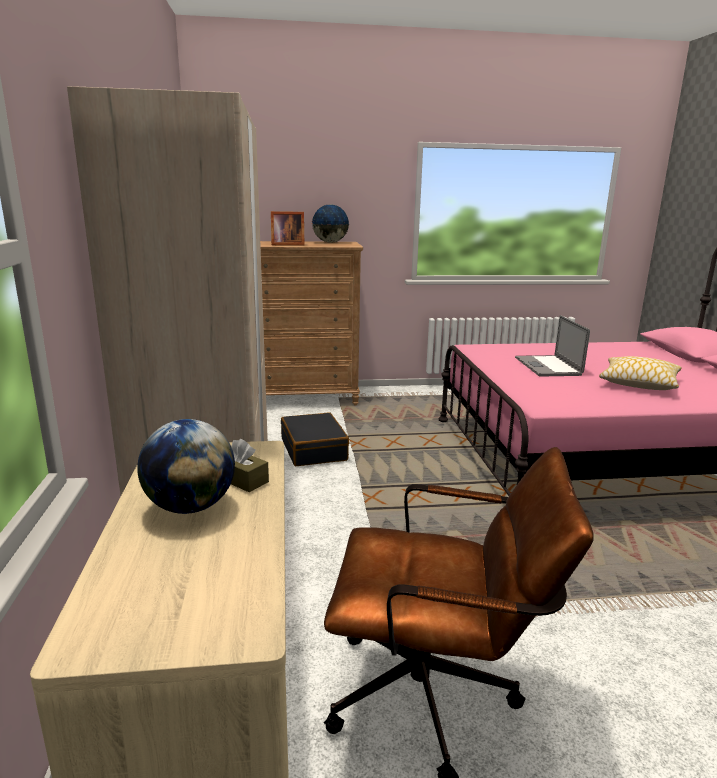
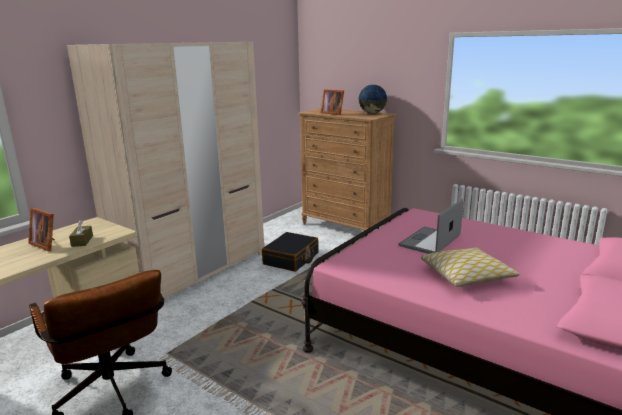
camera: 45 degrees right, 0 degrees up
(190, 507) = (46, 244): globe -> picture frame

